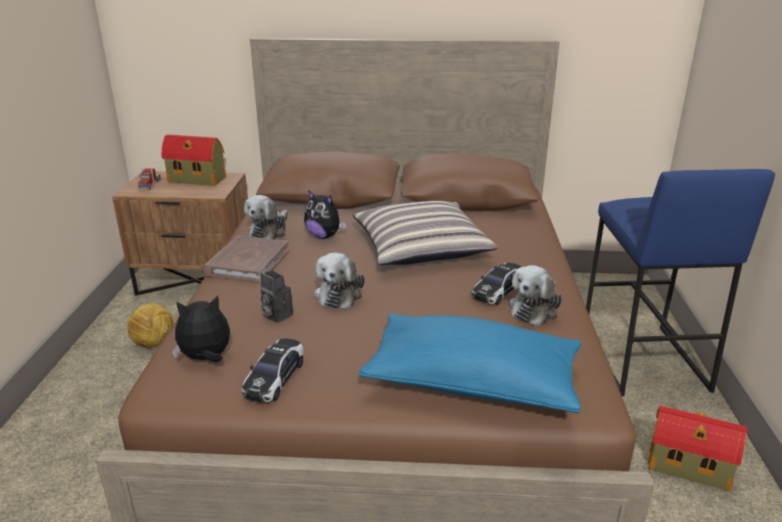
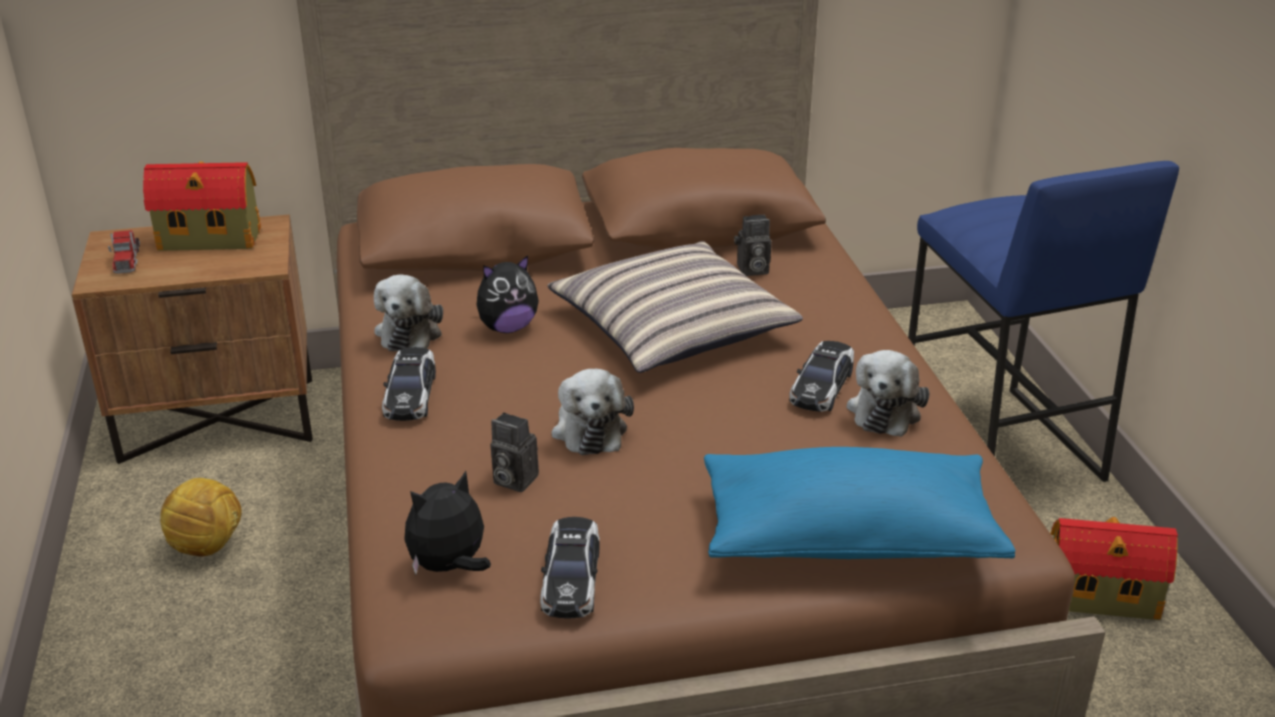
camera: 15 degrees left, 5 degrees up
(247, 263) = (410, 395): brown book -> toy car
(324, 236) = (507, 327): plush toy -> plush toy turned 45 degrees counterclockwise
(485, 224) = (751, 270): none -> camera

